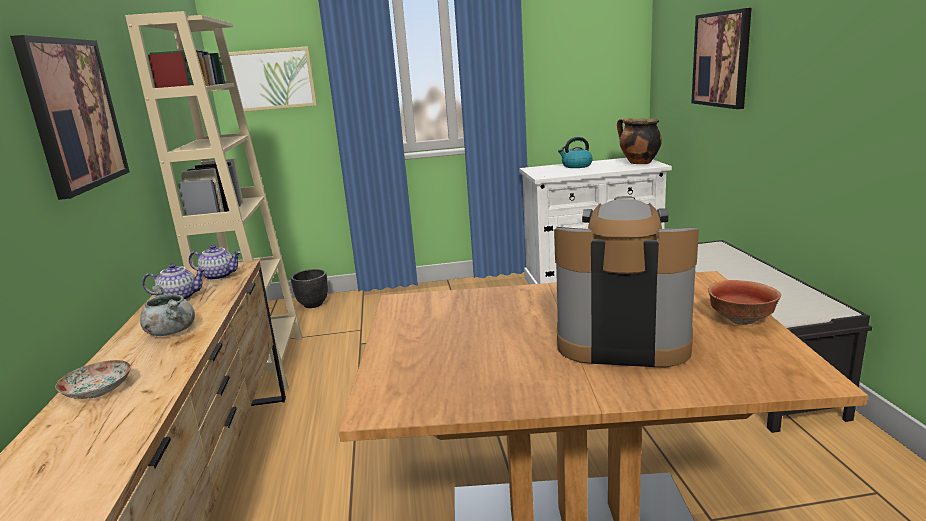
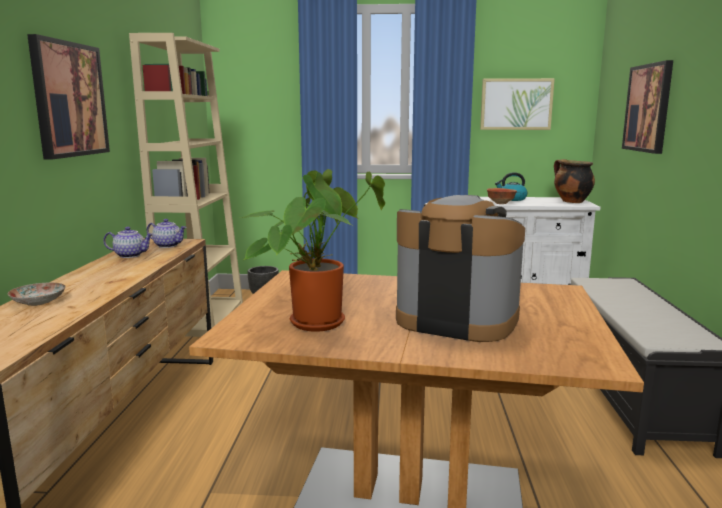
camera: 10 degrees right, 5 degrees down
(171, 331) = (110, 274): grey cooking pot -> none
(272, 79) = (255, 100): picture -> picture (516, 104)
(469, 365) = (317, 320): none -> potted plant
(740, 319) = (573, 319): bowl -> bowl (500, 203)

